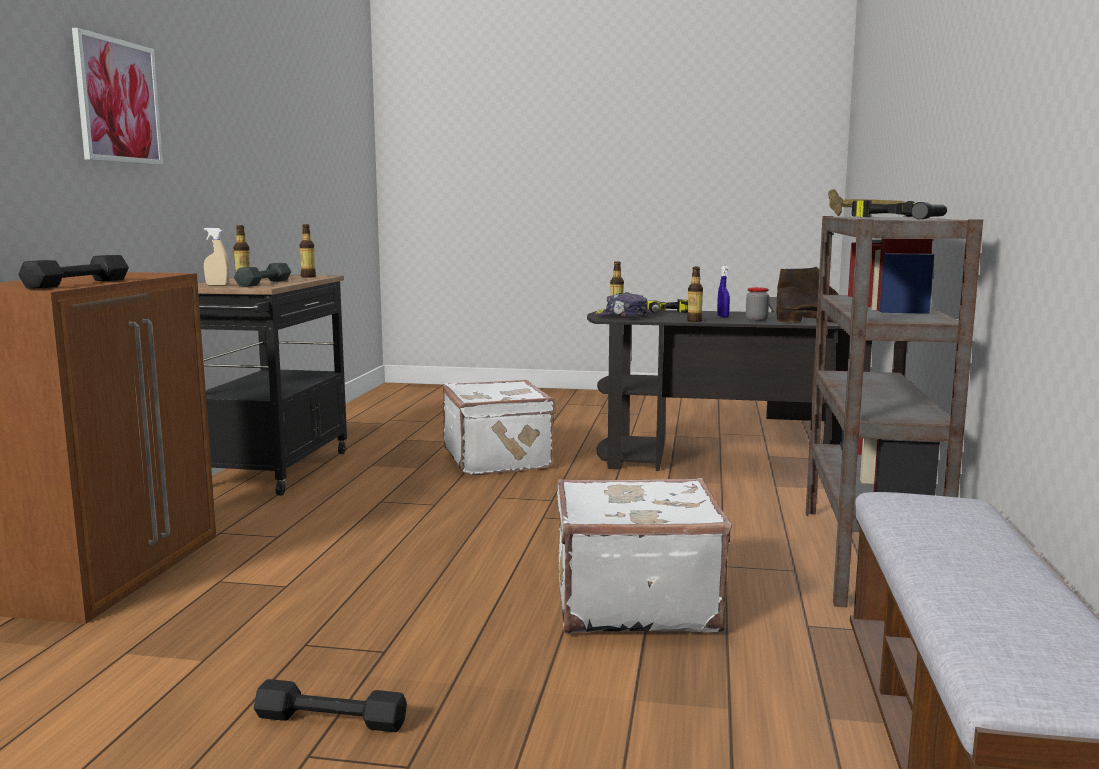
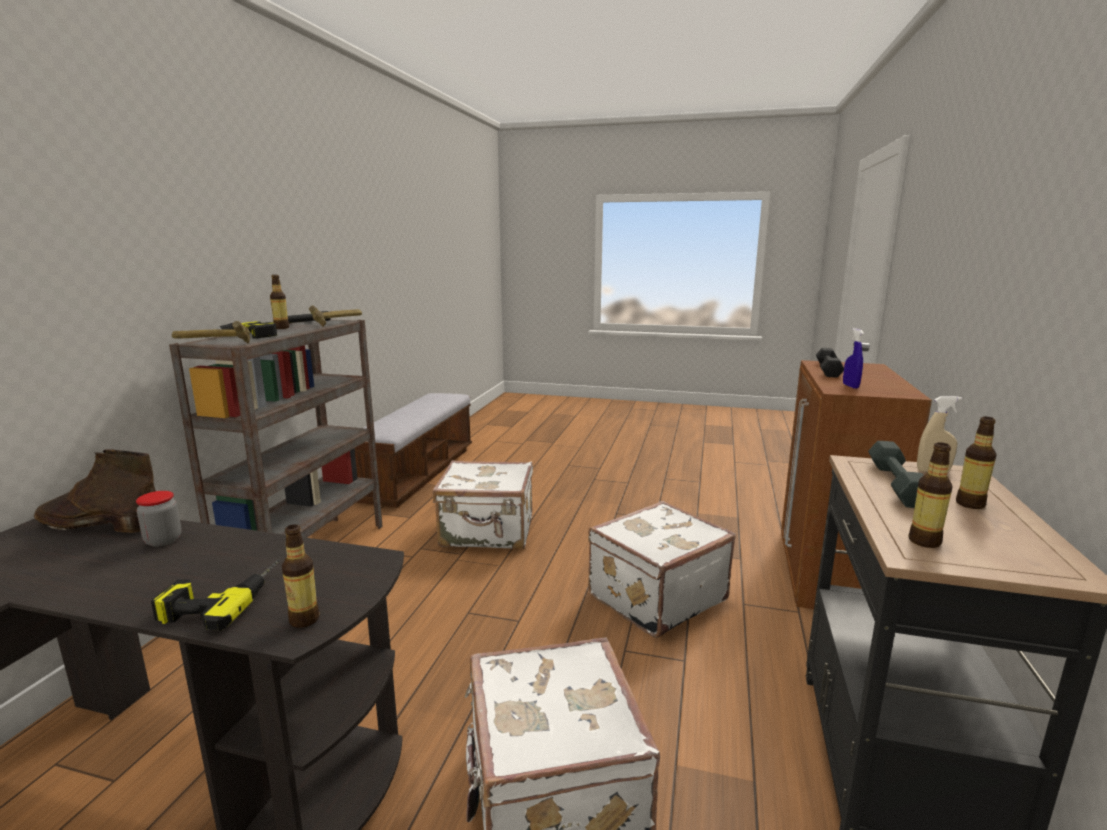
camera: 175 degrees left, 5 degrees up
(118, 101) = (1005, 232): picture -> none
(331, 719) = (626, 491): black dumbbell -> none
(382, 538) = (655, 597): none -> white suitcase
(622, 316) = (340, 571): cap -> none
(694, 321) = (261, 539): bottle -> bottle (281, 328)
(722, 317) = (176, 563): blue spray bottle -> blue spray bottle (850, 386)
(869, 218) = (339, 323): none -> hammer

